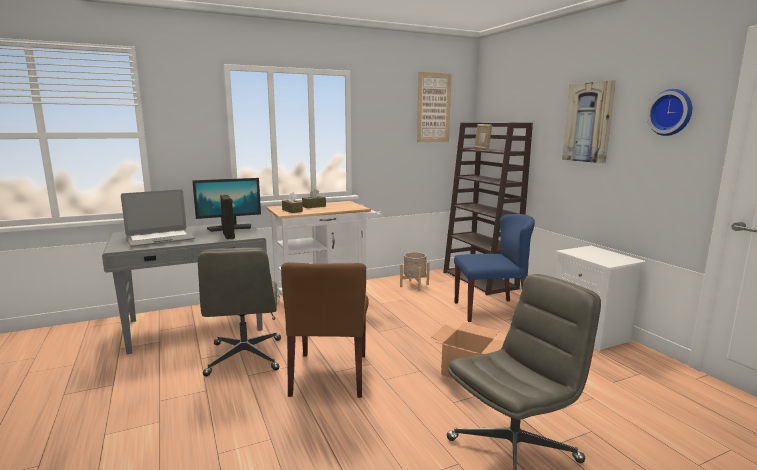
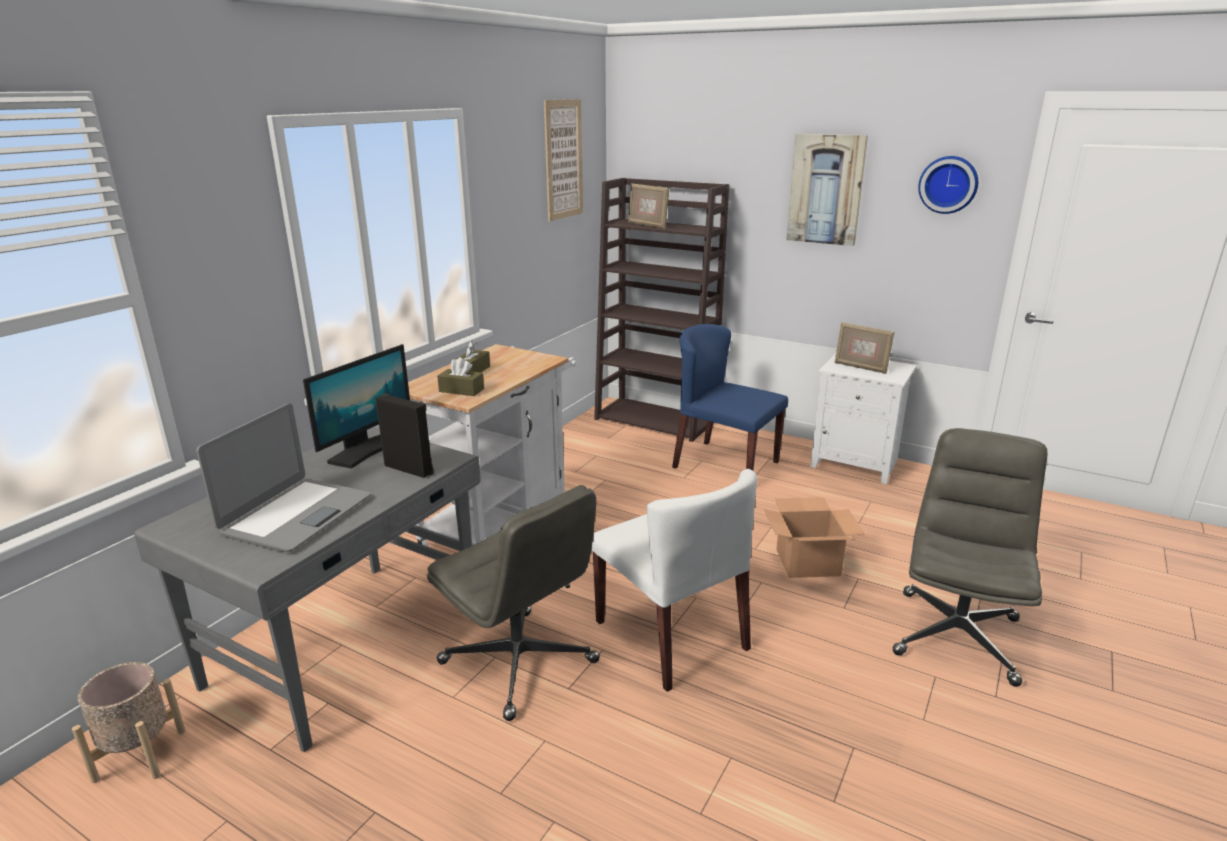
camera: 35 degrees left, 10 degrees up
(330, 374) = (672, 635): brown chair -> white chair
(414, 285) = (586, 453): beige planter -> beige planter (139, 755)
(490, 310) = (725, 464): blue chair -> blue chair turned 105 degrees counterclockwise
(592, 254) = (861, 367): none -> picture frame

